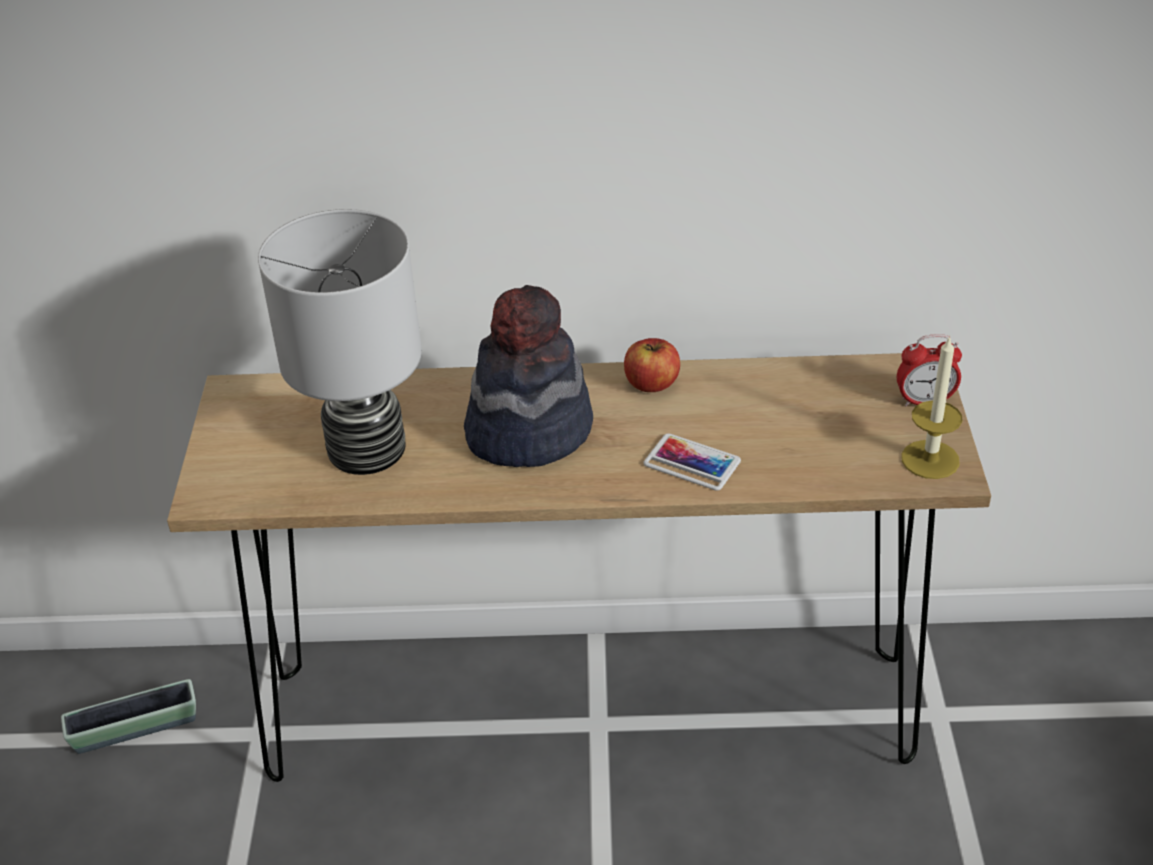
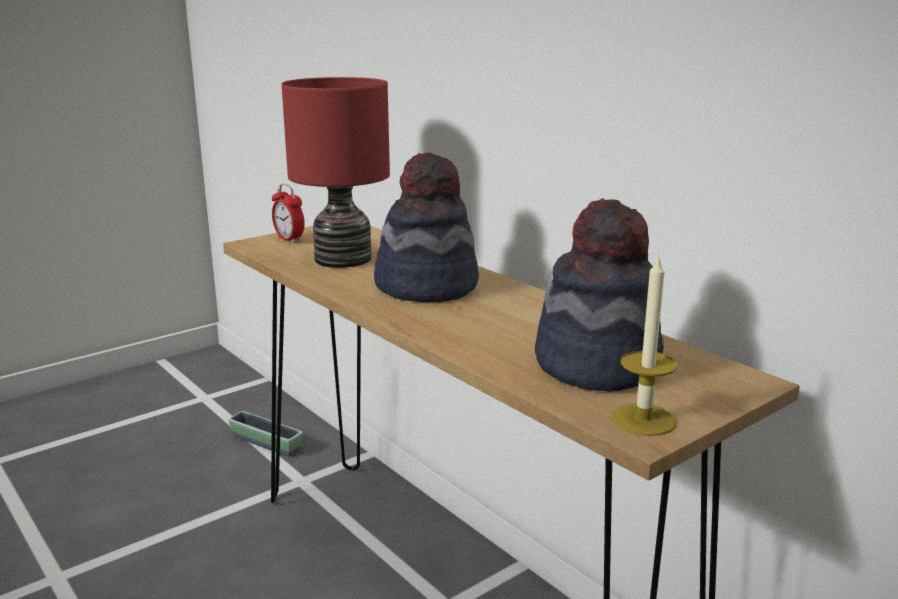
camera: 50 degrees right, 20 degrees down
(366, 449) = (342, 259): grey table lamp -> red table lamp
(651, 383) = (537, 302): apple -> none
(692, 463) = (475, 337): phone -> none
(818, 427) = (596, 365): none -> hat
(924, 401) = (714, 394): alarm clock -> alarm clock (289, 239)

